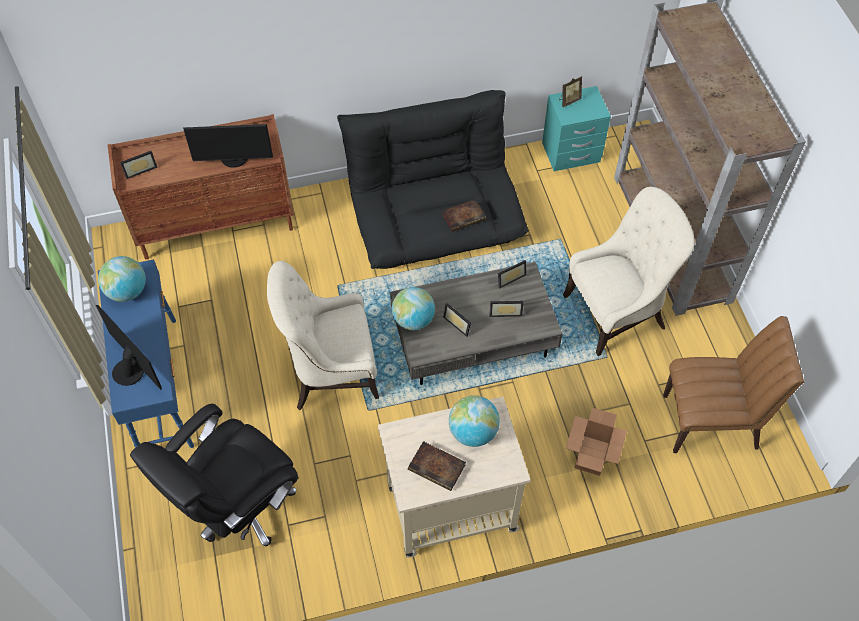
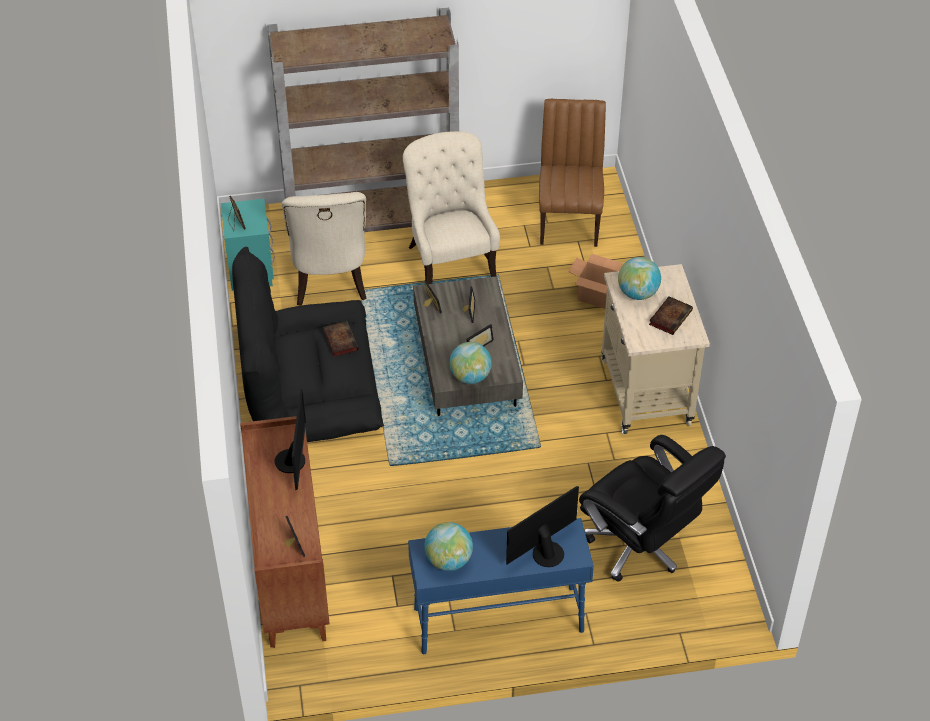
camera: 85 degrees left, 10 degrees down
(331, 371) = (493, 474): beige armchair -> beige armchair (330, 278)

